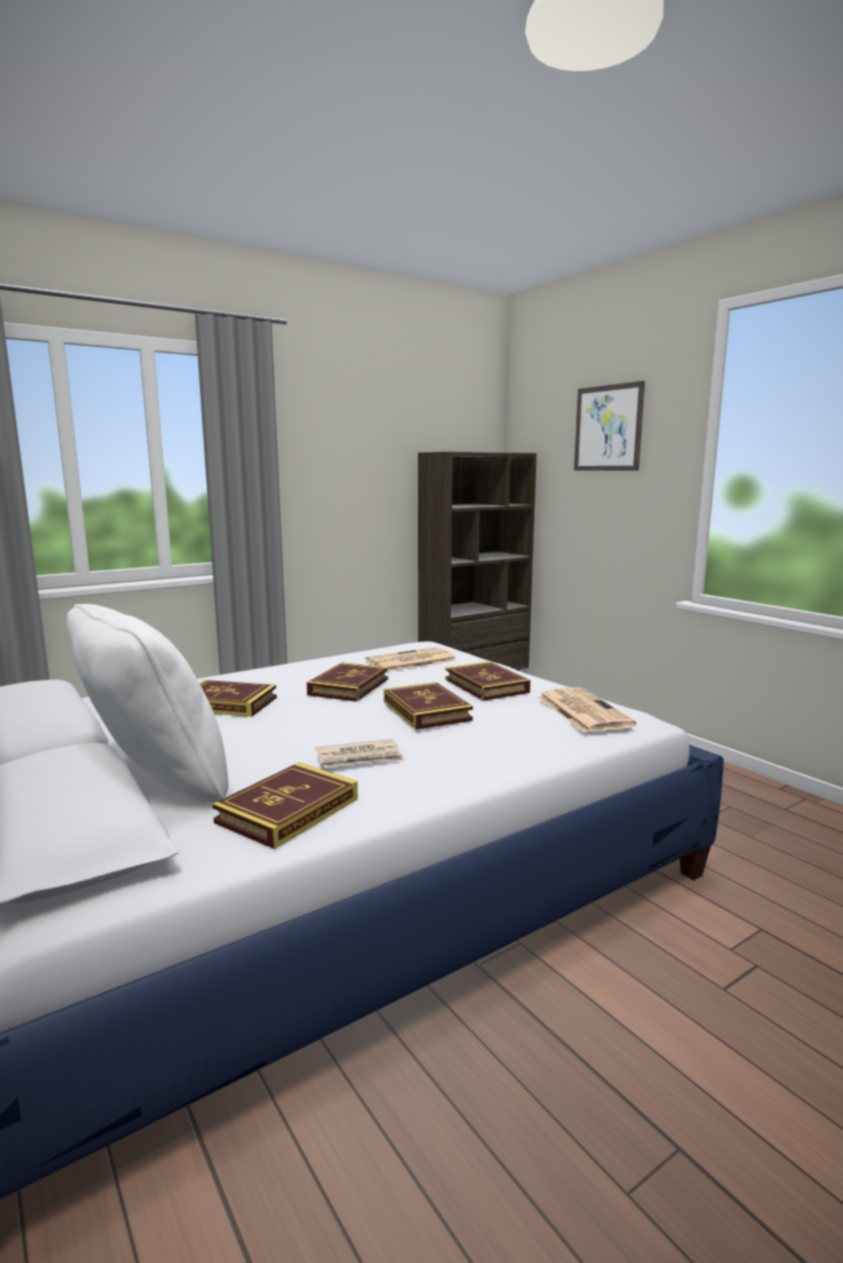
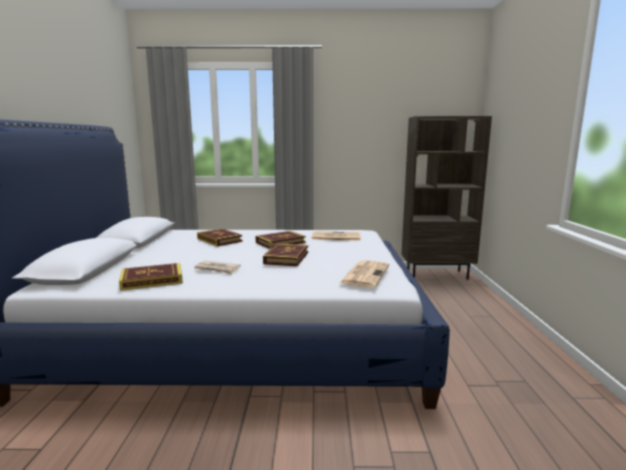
camera: 35 degrees right, 0 degrees up
(154, 785) = (135, 261): white pillow -> none
(486, 686) = (345, 254): book -> none
(608, 428) = (528, 95): picture -> none

